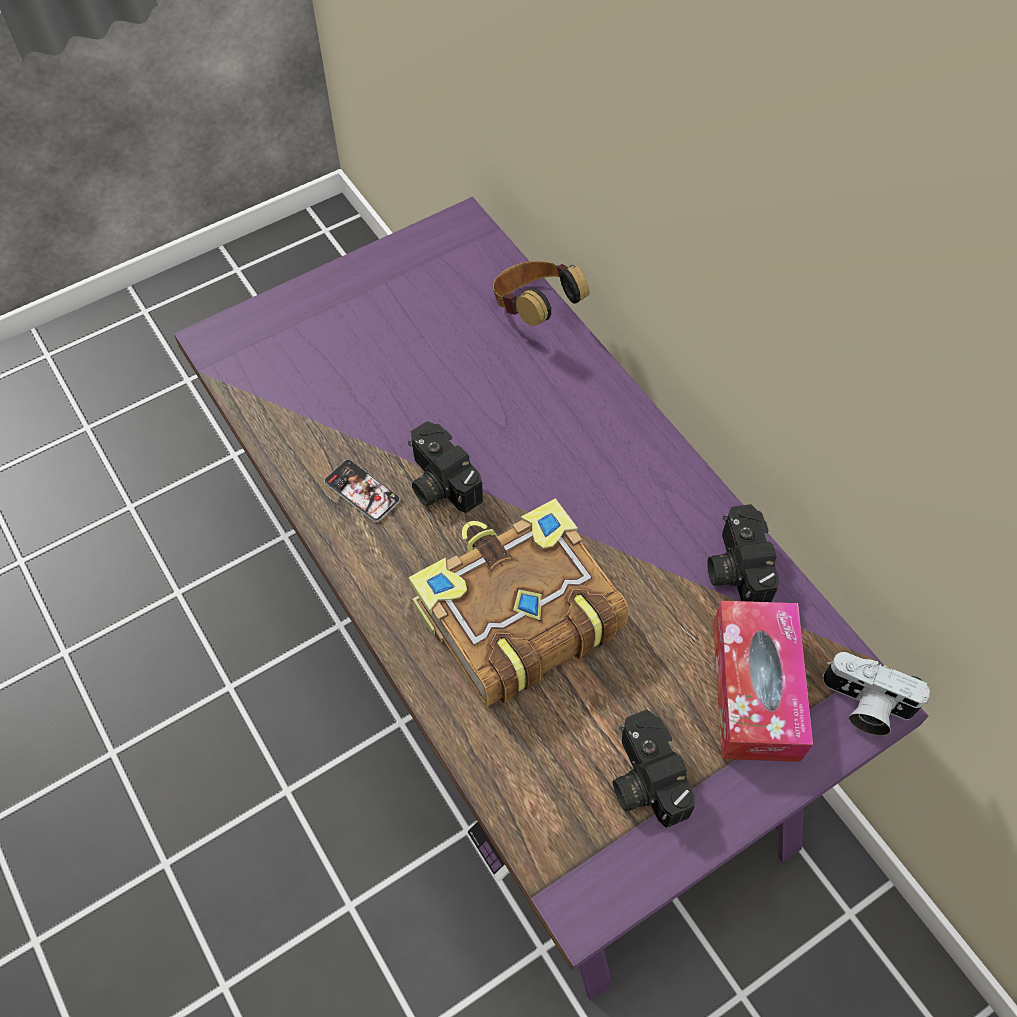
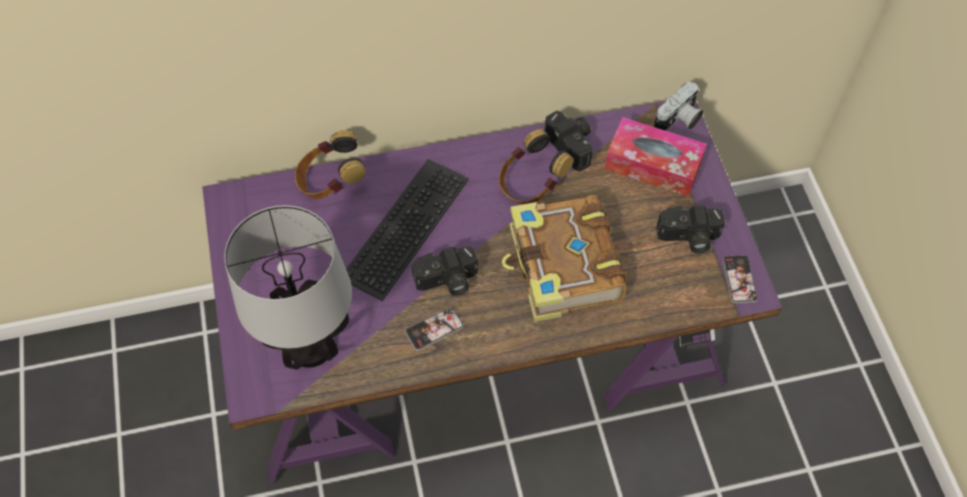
camera: 70 degrees left, 0 degrees up
(295, 371) = (310, 346): none -> table lamp
(505, 407) = (404, 225): none -> keyboard
(598, 880) = (739, 279): none -> phone
(637, 533) = (531, 185): none -> headphones
(734, 567) = (573, 145): camera -> camera turned 135 degrees counterclockwise

